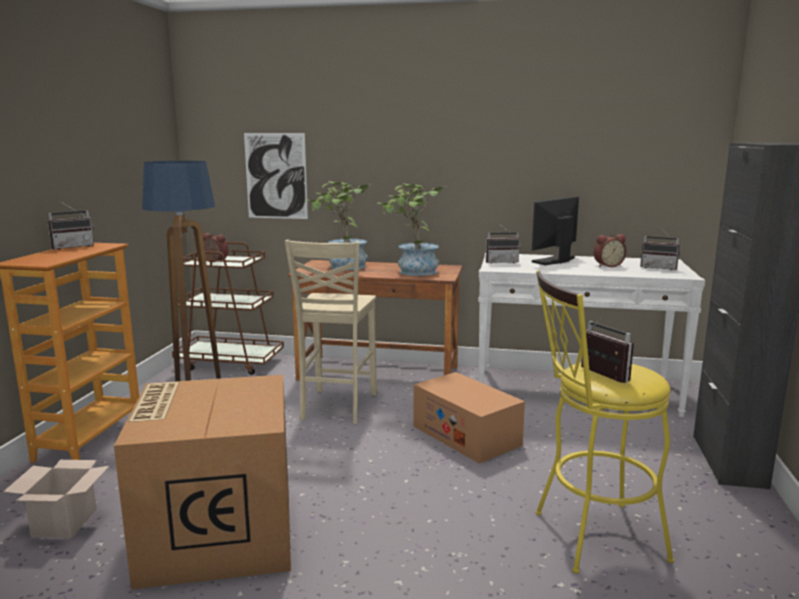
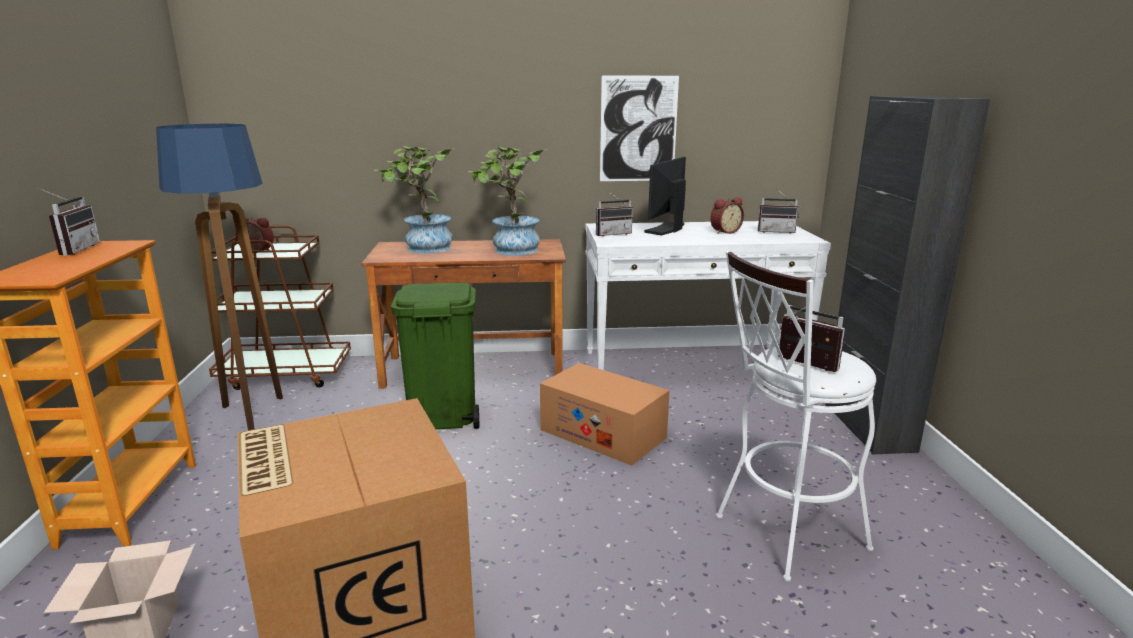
camera: 15 degrees left, 5 degrees up
(72, 247) = (73, 250): radio -> radio turned 45 degrees counterclockwise
(276, 176) = (325, 140): picture -> picture (638, 129)
(336, 407) = (442, 417): beige chair -> green trash can
(589, 536) = (781, 535): yellow stool -> white stool

